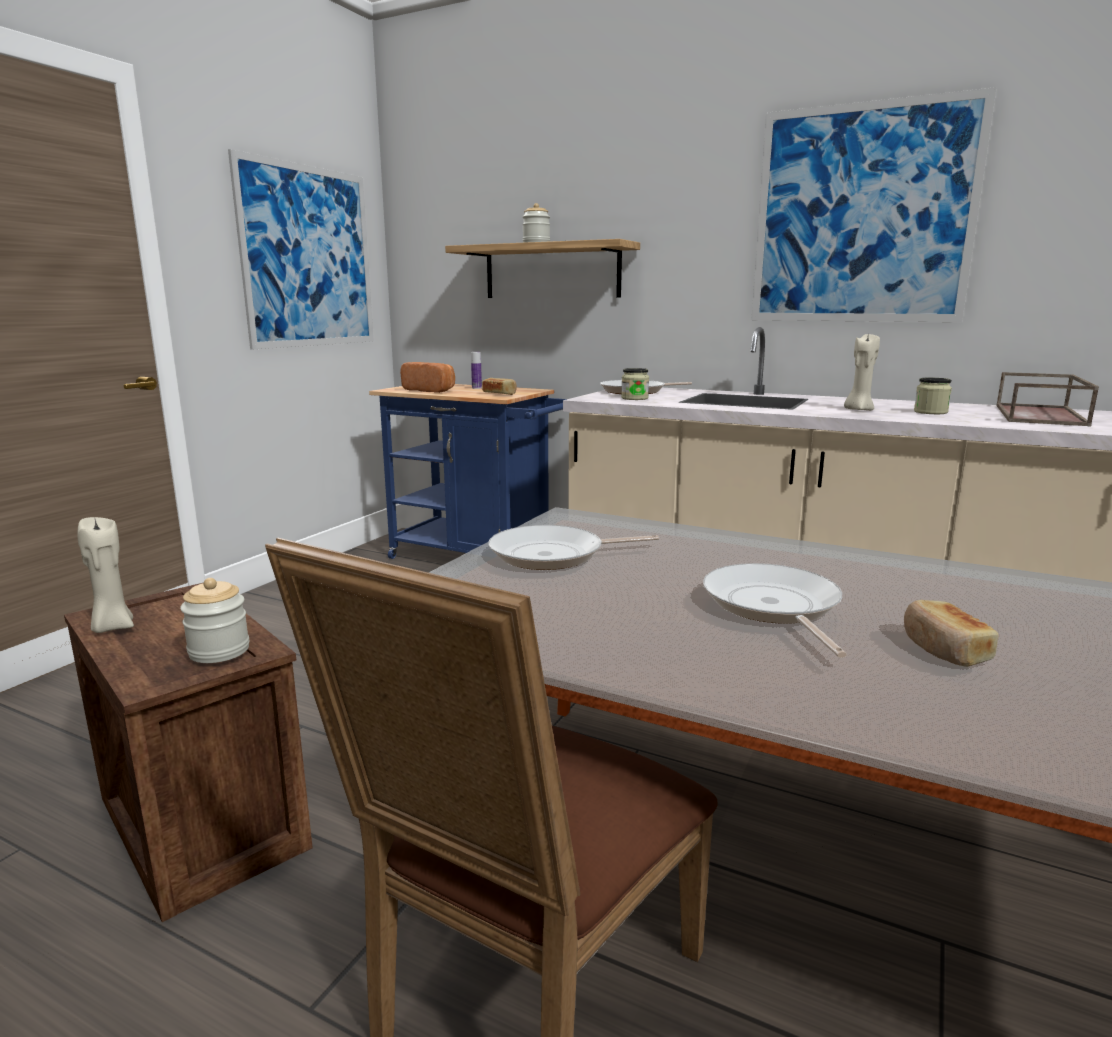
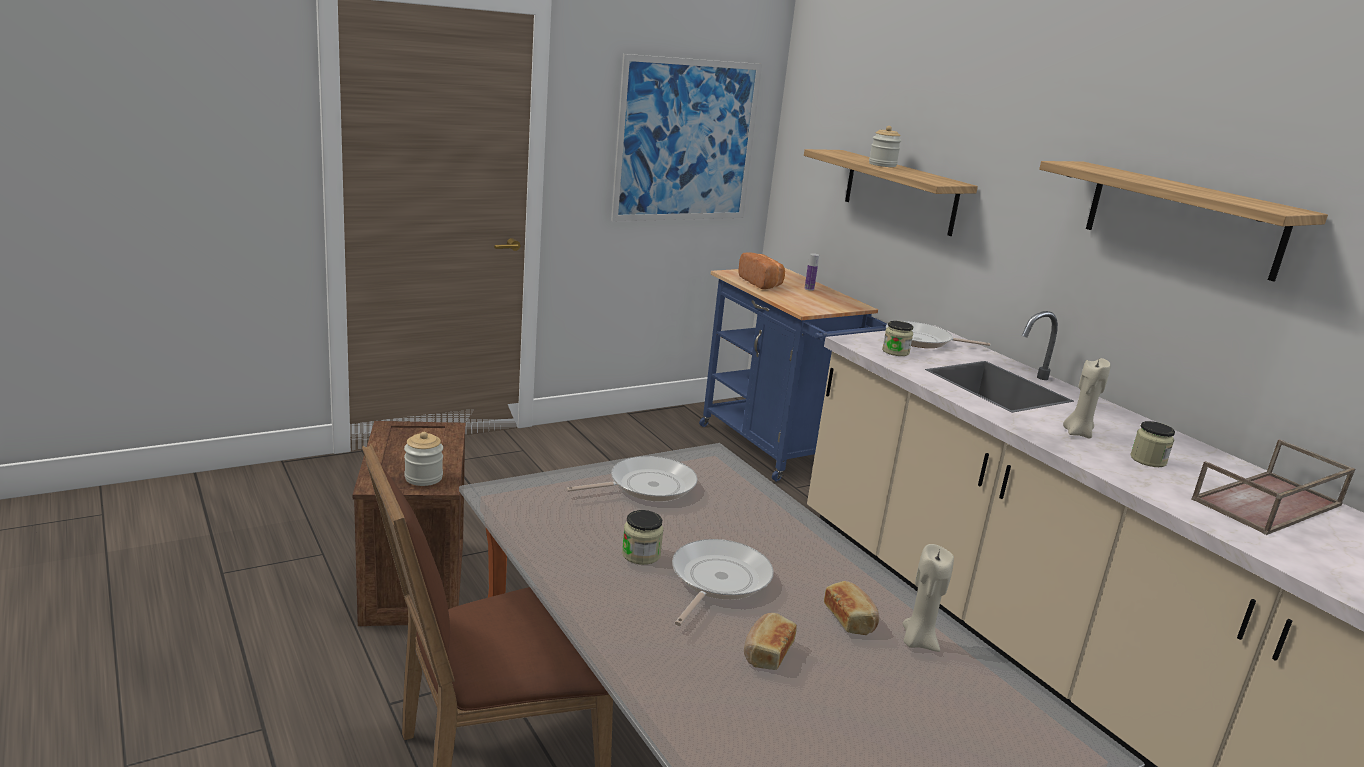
camera: 30 degrees right, 5 degrees up
(112, 627) = (388, 439): beige candle -> beige candle (917, 641)
(500, 394) = (812, 305): bread -> bread (850, 619)
(553, 555) = (647, 486): frying pan -> frying pan turned 135 degrees clockwise
(662, 612) = (641, 554): none -> jar
(862, 215) = (1182, 219): picture -> shelf

